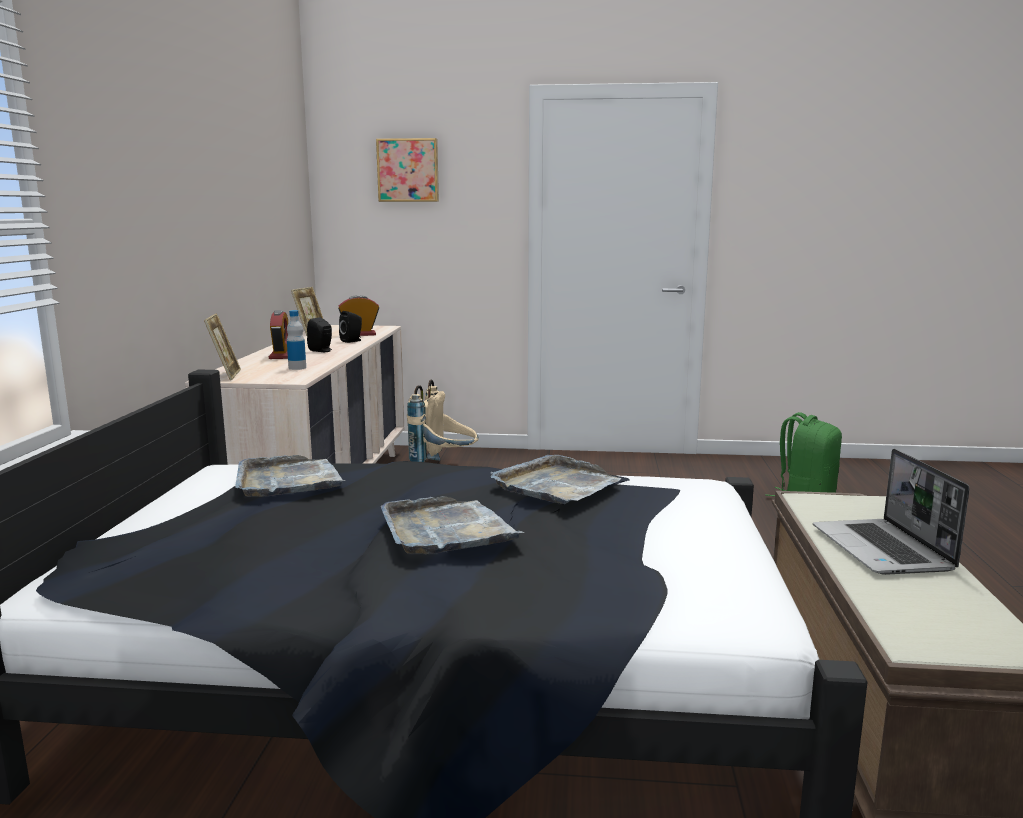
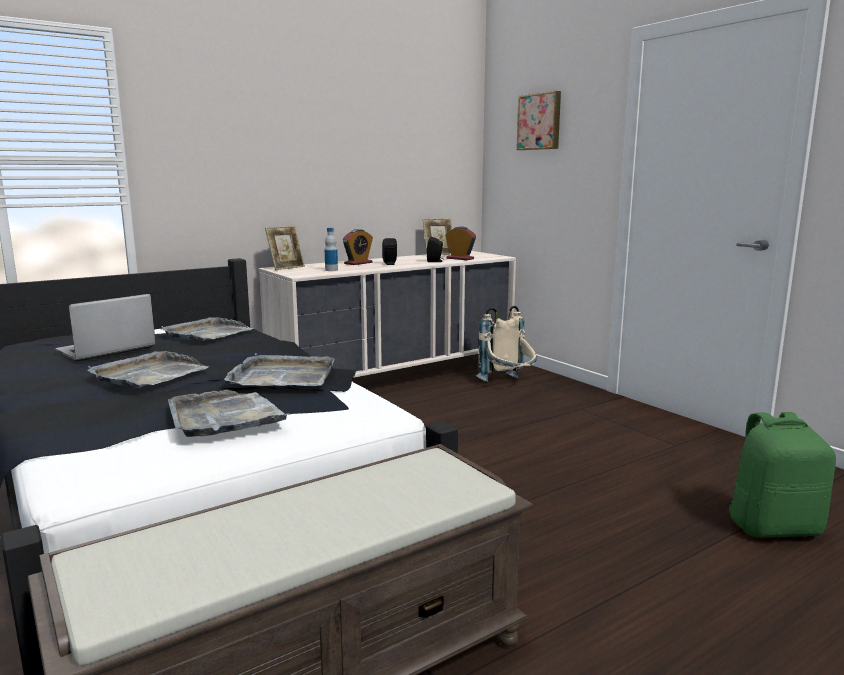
camera: 50 degrees right, 0 degrees up
(653, 528) = (225, 417): none -> grey tray
(883, 549) = (327, 511): laptop -> laptop (105, 350)

